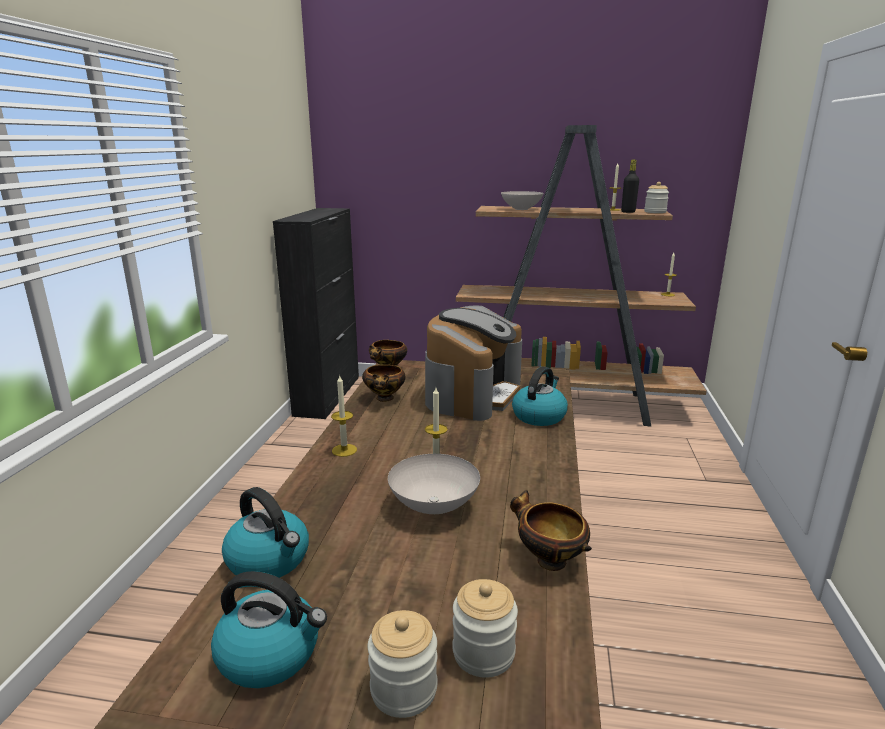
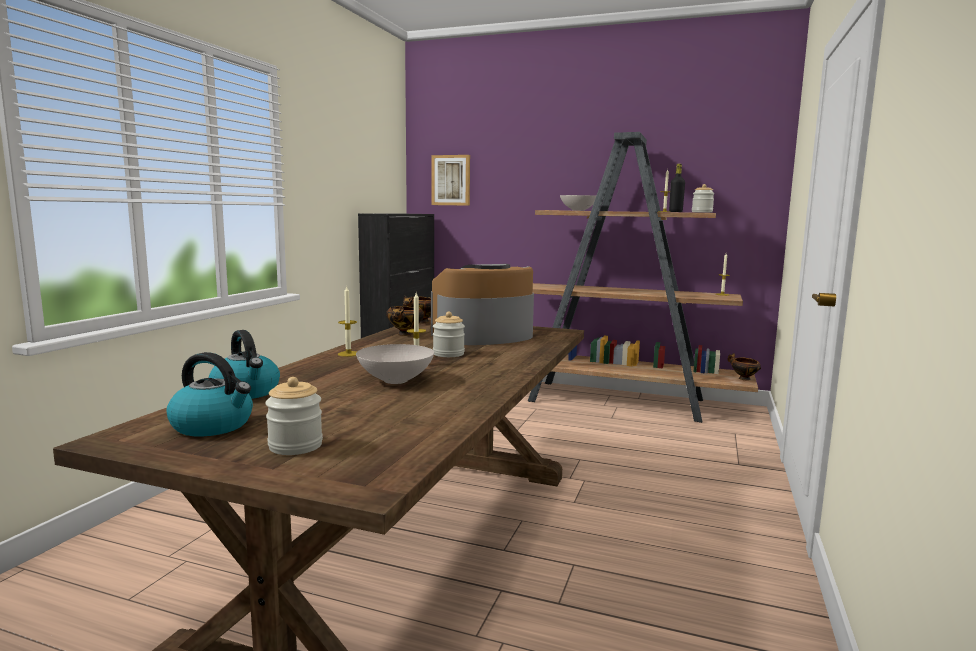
camera: 10 degrees right, 10 degrees down
(367, 169) = (451, 180): none -> picture
(472, 394) = (482, 336): coffee machine -> coffee machine turned 150 degrees counterclockwise
(483, 653) = (370, 438): jar -> jar (448, 354)
(539, 416) = (530, 349): kettle -> none
(548, 560) = (463, 408): bowl -> bowl (743, 378)

